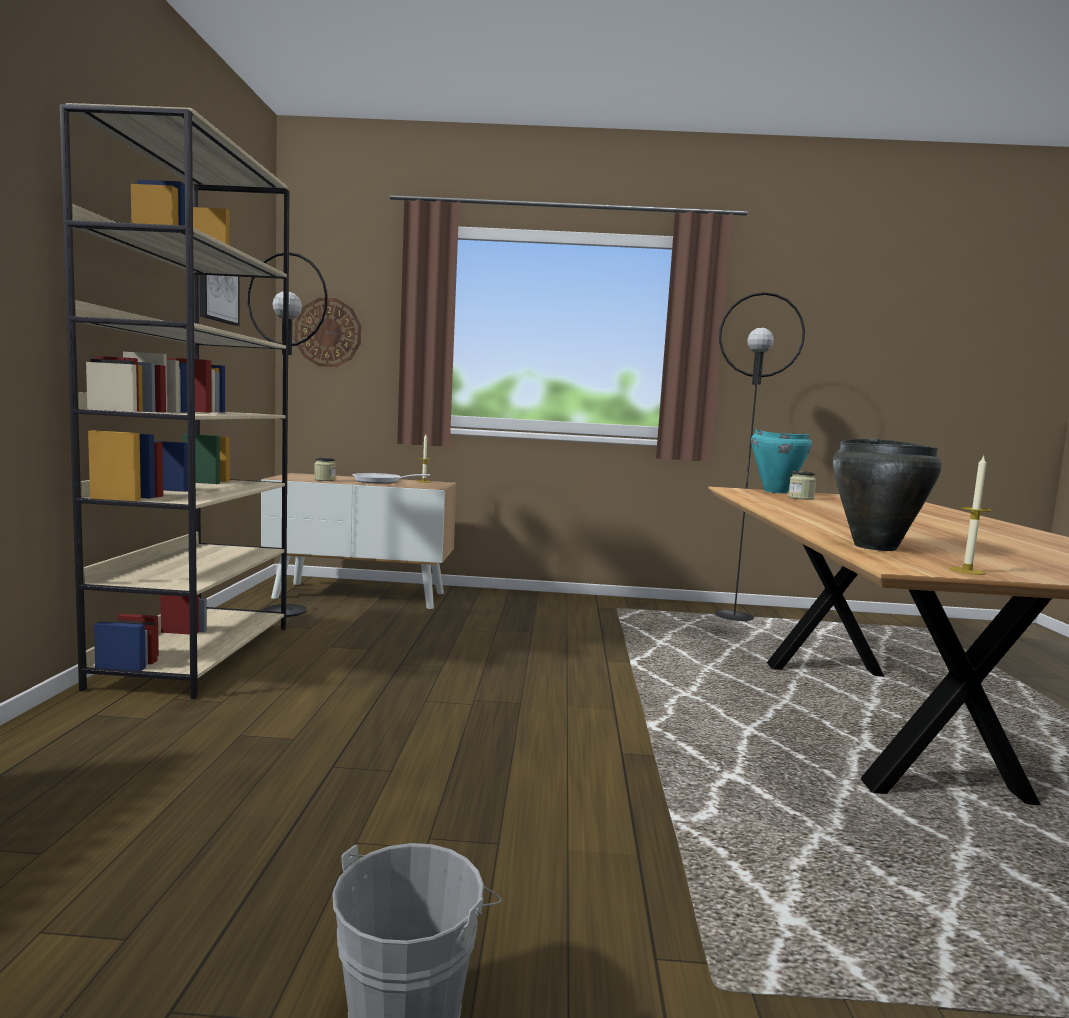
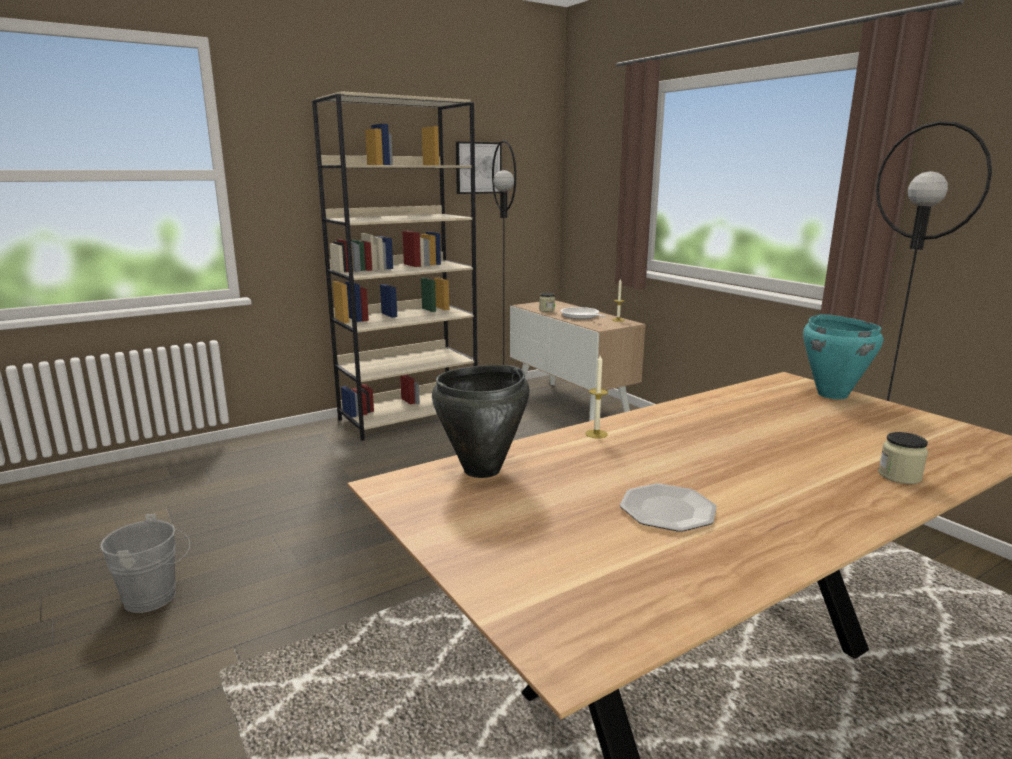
camera: 55 degrees right, 10 degrees up
(328, 332) = (587, 187): wall clock -> none
(801, 498) = (806, 409): jar -> jar (899, 476)
(967, 571) = (411, 508): candle -> candle (596, 434)
(987, 539) = (668, 510): none -> plate

